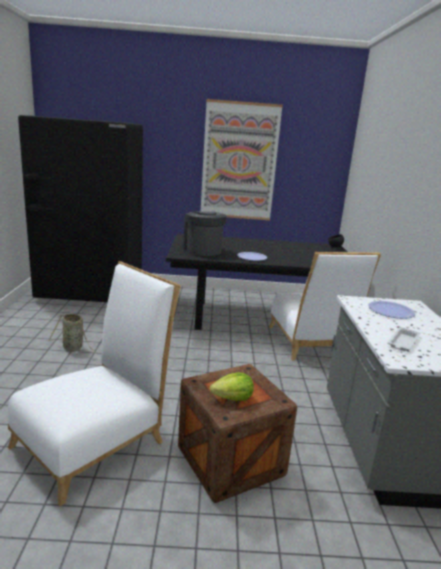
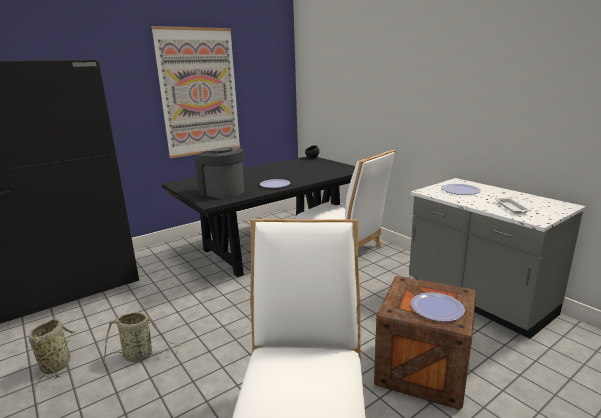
camera: 35 degrees left, 0 degrees up
(33, 332) = (57, 364): none -> basket
(233, 398) = (437, 308): lettuce -> plate

